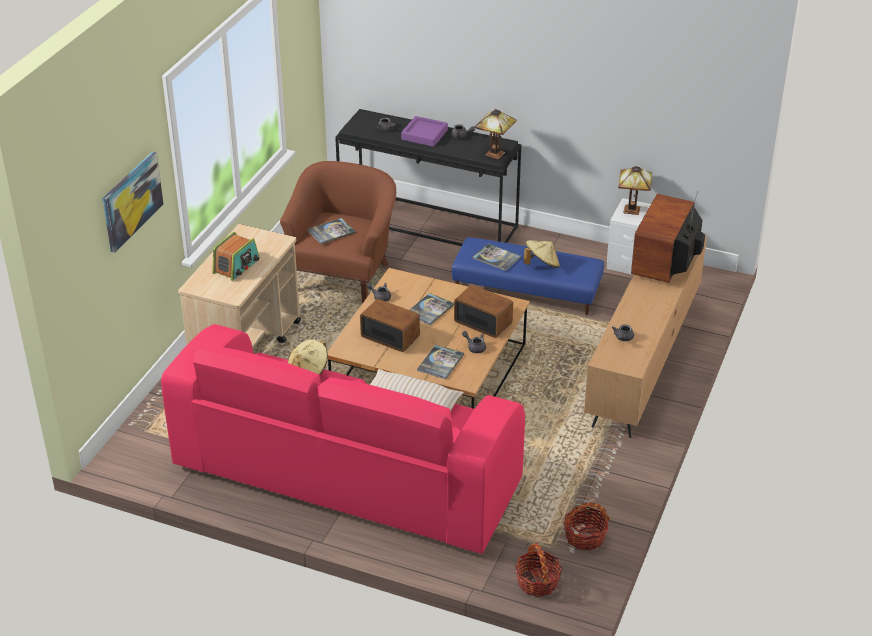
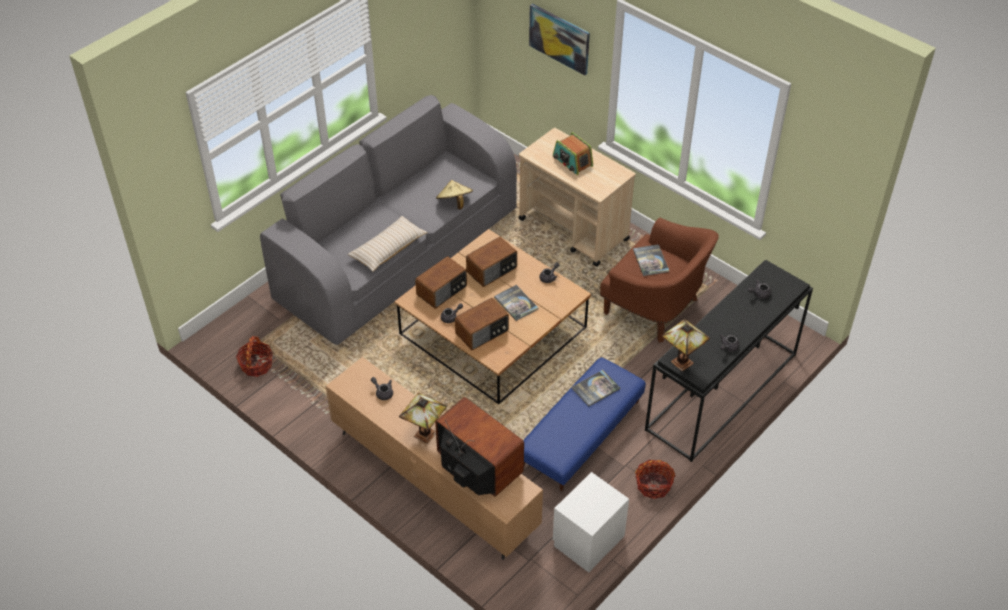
camera: 110 degrees right, 10 degrees up
(346, 474) = (398, 253): pink sofa -> grey sofa
(424, 135) = (739, 319): purple tray -> none
(440, 362) = (442, 291): book -> radio
(537, 582) = (233, 324): basket -> basket (653, 485)
(541, 265) = (570, 419): beige hat -> none
(633, 209) = (602, 499): table lamp -> table lamp (425, 436)

